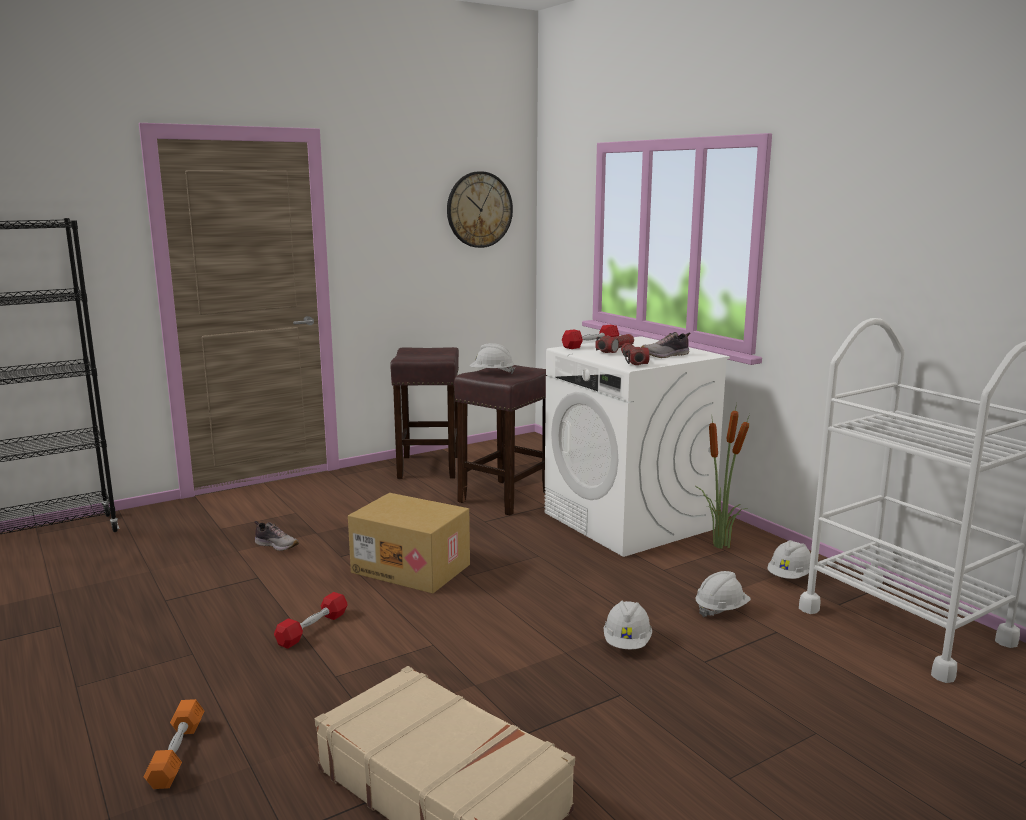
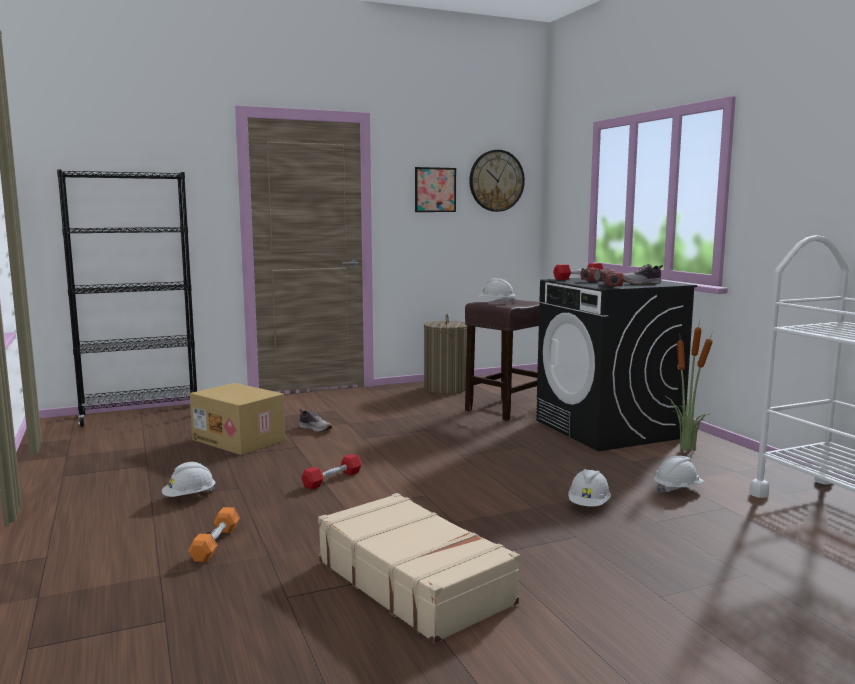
camera: 10 degrees right, 5 degrees down
(405, 224) = (435, 190): none -> picture
(412, 568) = (419, 448): cardboard box -> cardboard box (240, 440)
(429, 467) = (446, 388): brown stool -> laundry basket
(628, 521) = (608, 429): white washing machine -> black washing machine
(790, 576) = (746, 472): white hard hat -> white hard hat (189, 497)

